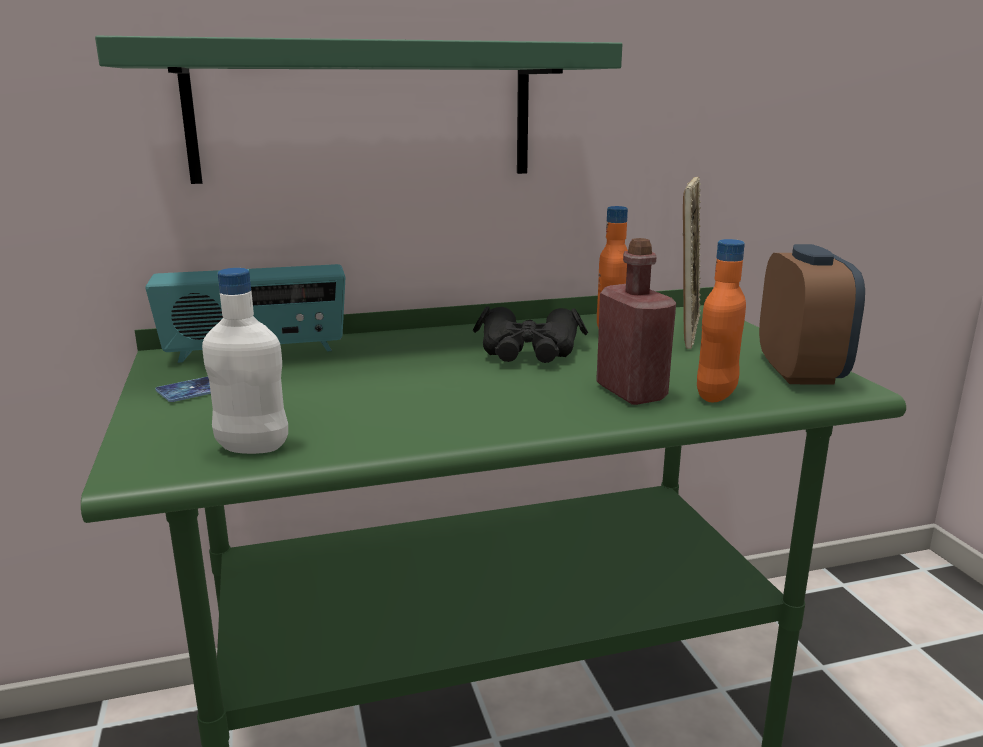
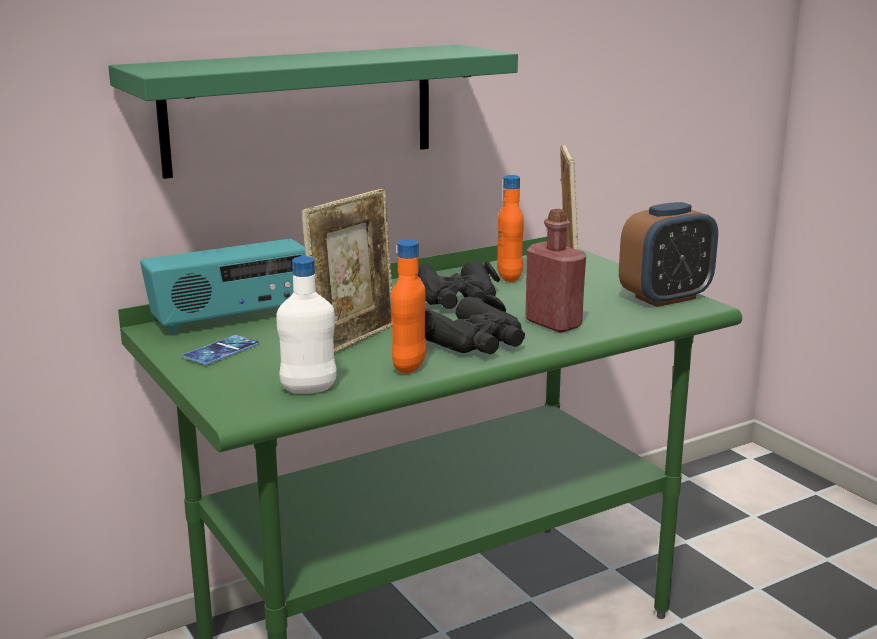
camera: 15 degrees left, 0 degrees up
(367, 389) = (353, 340): none -> picture frame
(510, 405) = (472, 342): none -> black binoculars
(716, 395) = (614, 320): orange bottle -> orange bottle (409, 366)
(800, 372) = (665, 298): alarm clock -> alarm clock turned 75 degrees clockwise

